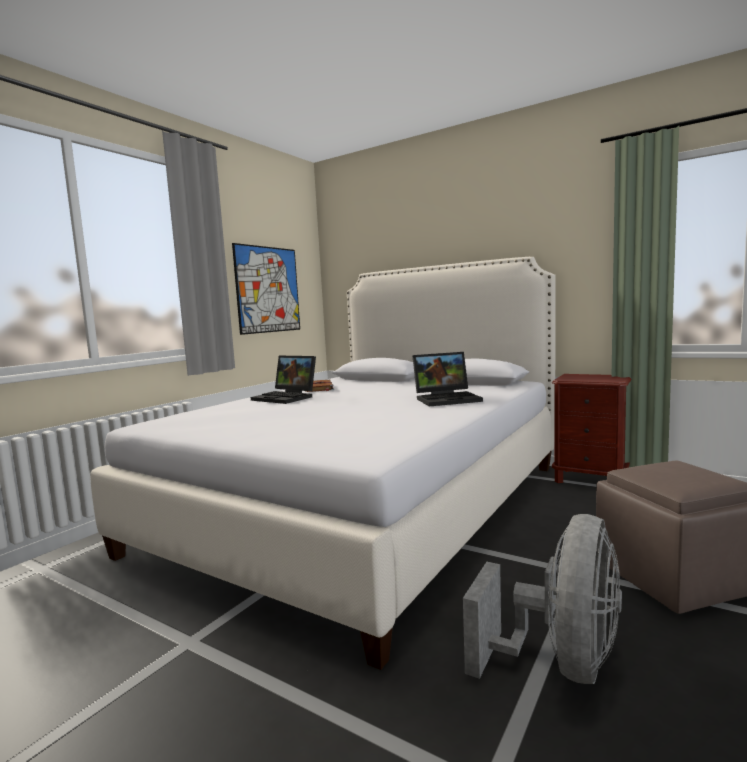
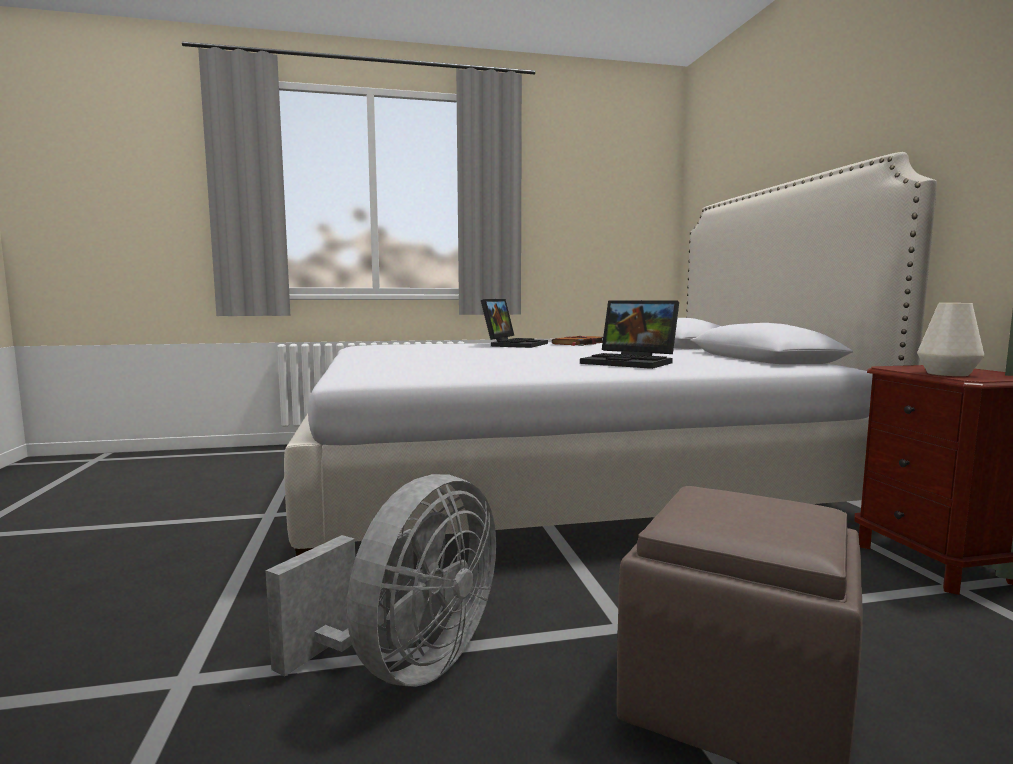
camera: 45 degrees right, 0 degrees up
(268, 289) = (587, 230): picture -> none
(287, 397) = (514, 344): laptop -> laptop turned 150 degrees counterclockwise
(561, 663) = (407, 665): grey fan -> grey fan turned 45 degrees counterclockwise
(598, 379) = (947, 374): none -> white vase

